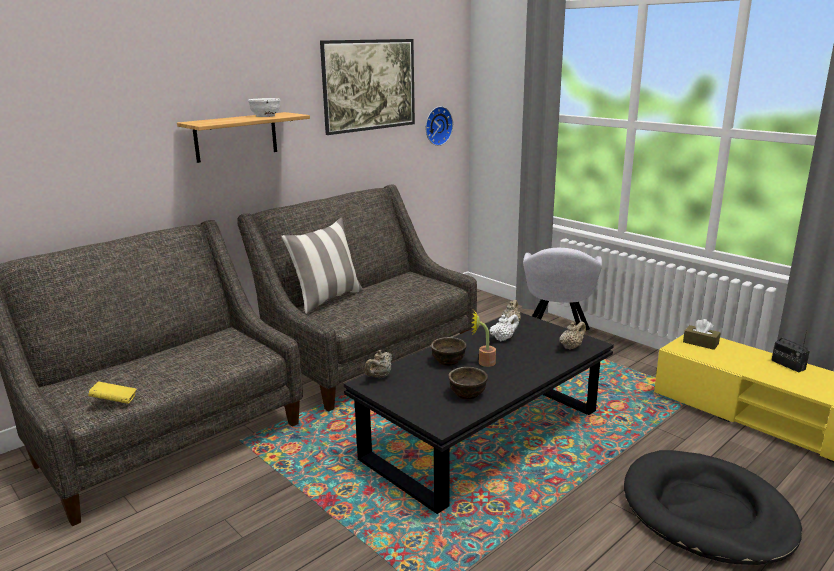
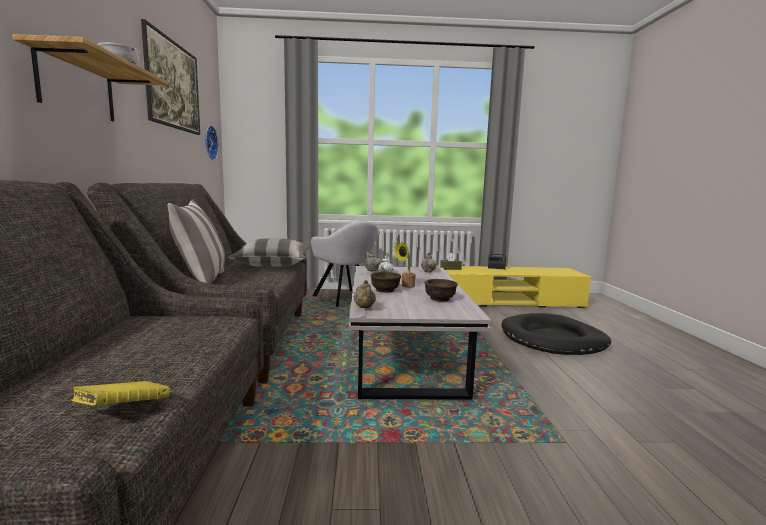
camera: 50 degrees left, 10 degrees down
(421, 289) = (272, 264): none -> pillow
(484, 435) = (404, 351): black coffee table -> white coffee table

